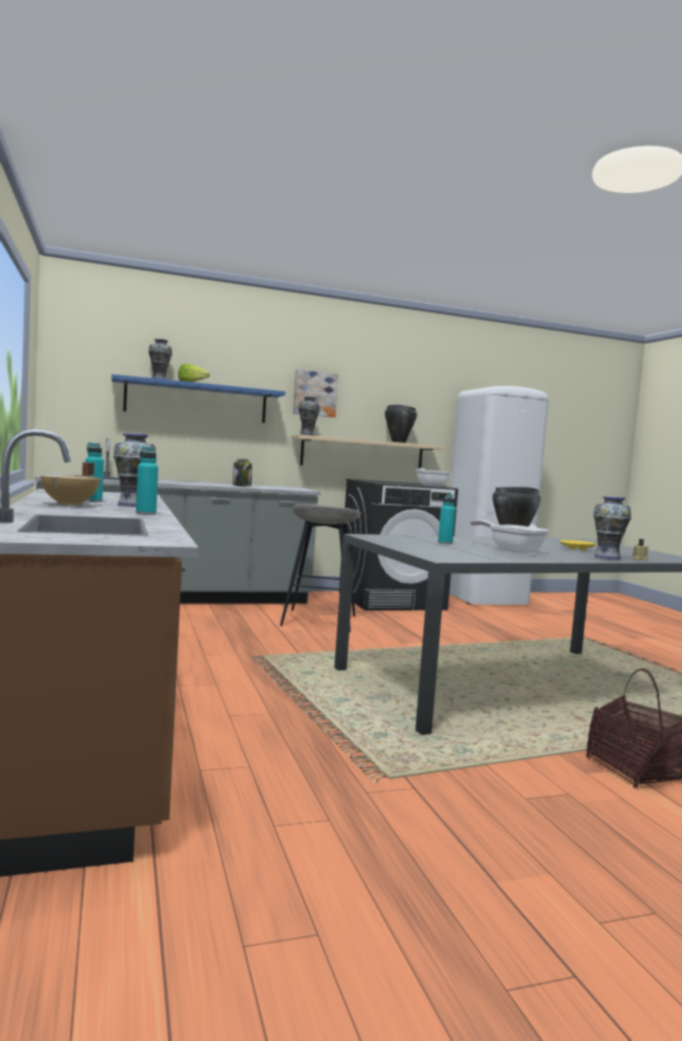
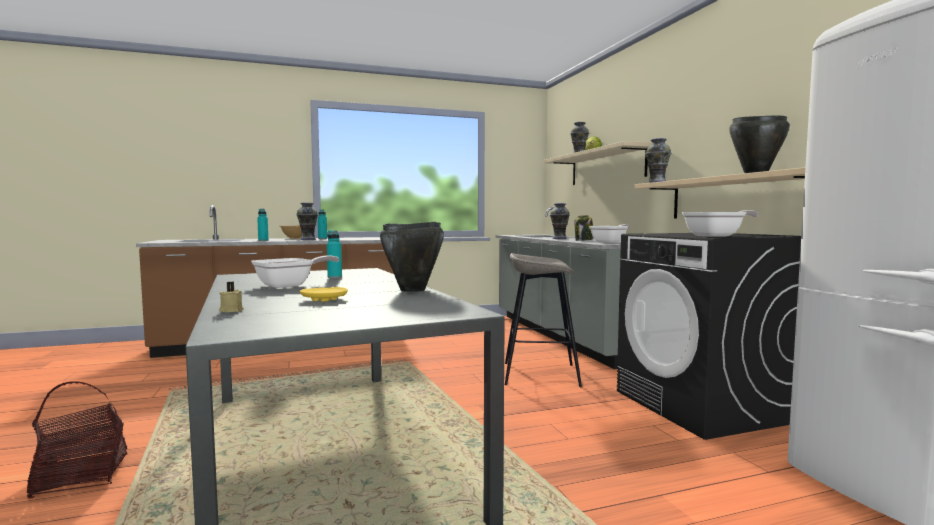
camera: 90 degrees right, 0 degrees up
(196, 401) = (606, 167): blue shelf -> beige shelf
(276, 487) = (610, 242): none -> frying pan
(315, 394) = (687, 132): picture -> none
(607, 557) = (244, 302): vase -> vase (559, 238)

